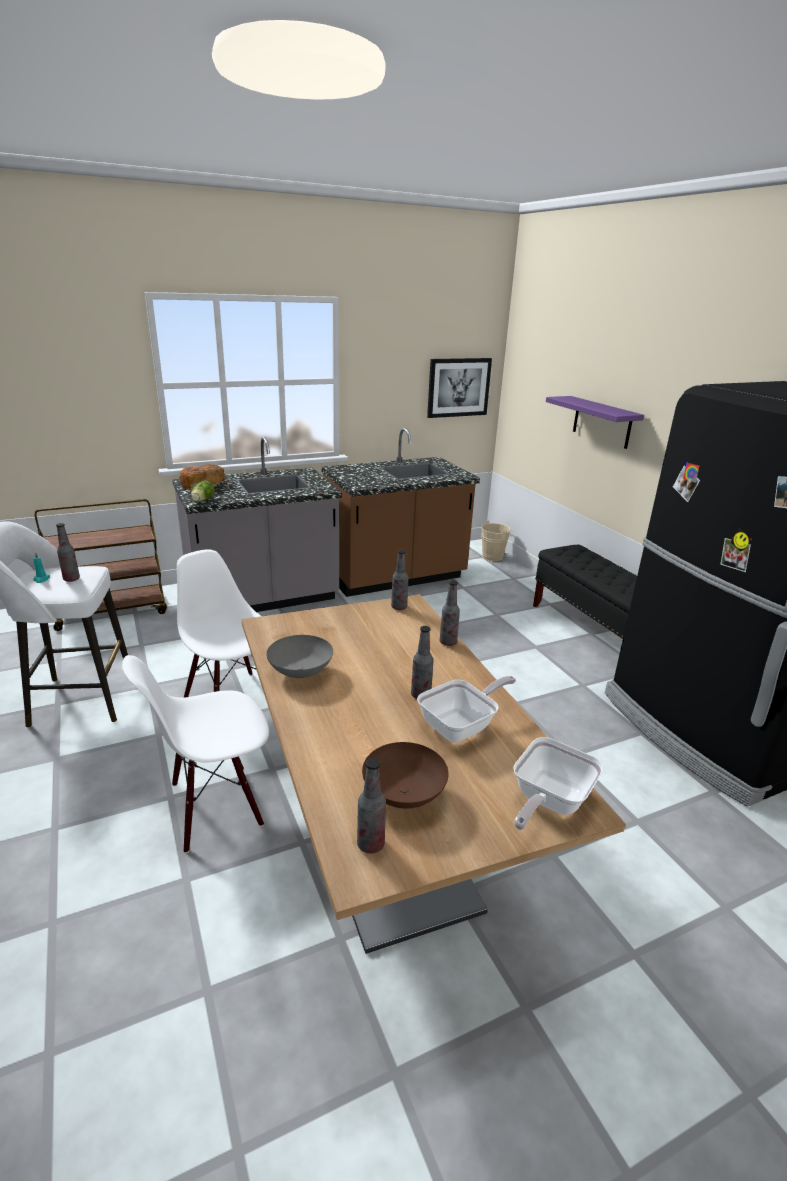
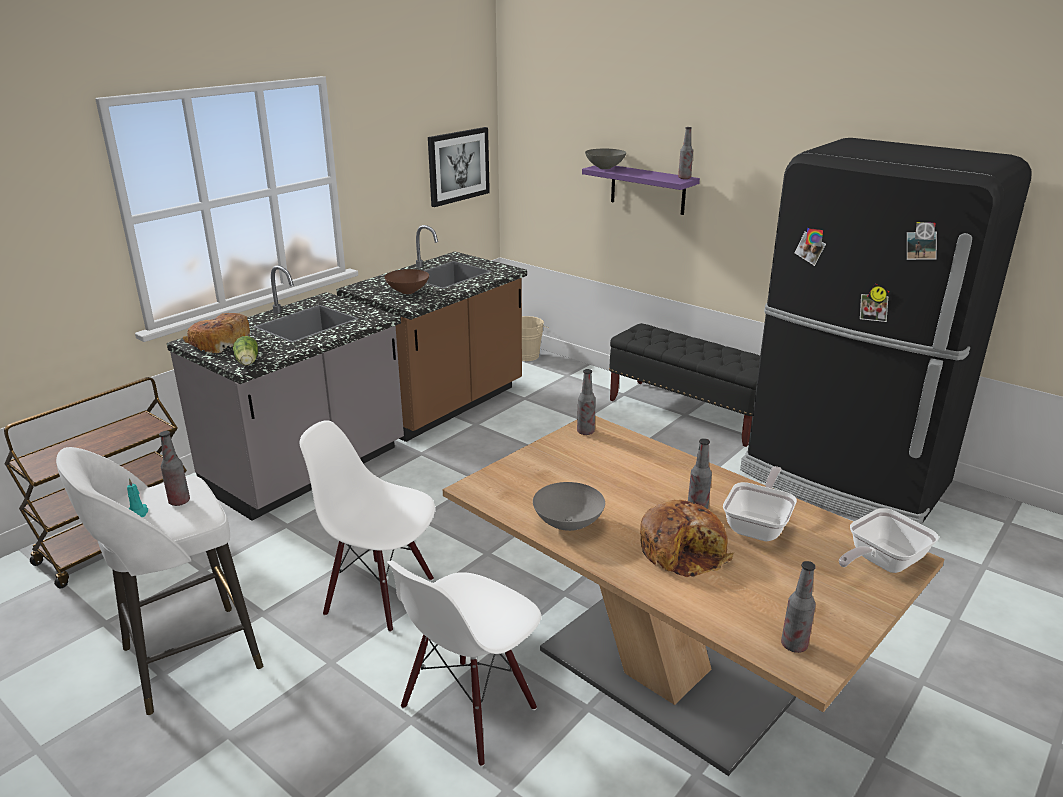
camera: 25 degrees left, 0 degrees up
(368, 724) = (683, 550): none -> bread
(403, 795) = (776, 598): brown bowl -> brown bowl (408, 292)
(448, 642) = (667, 454): bottle -> bottle (684, 178)
(548, 801) = (881, 562): frying pan -> frying pan turned 45 degrees clockwise
(567, 398) = (604, 168): none -> grey bowl

